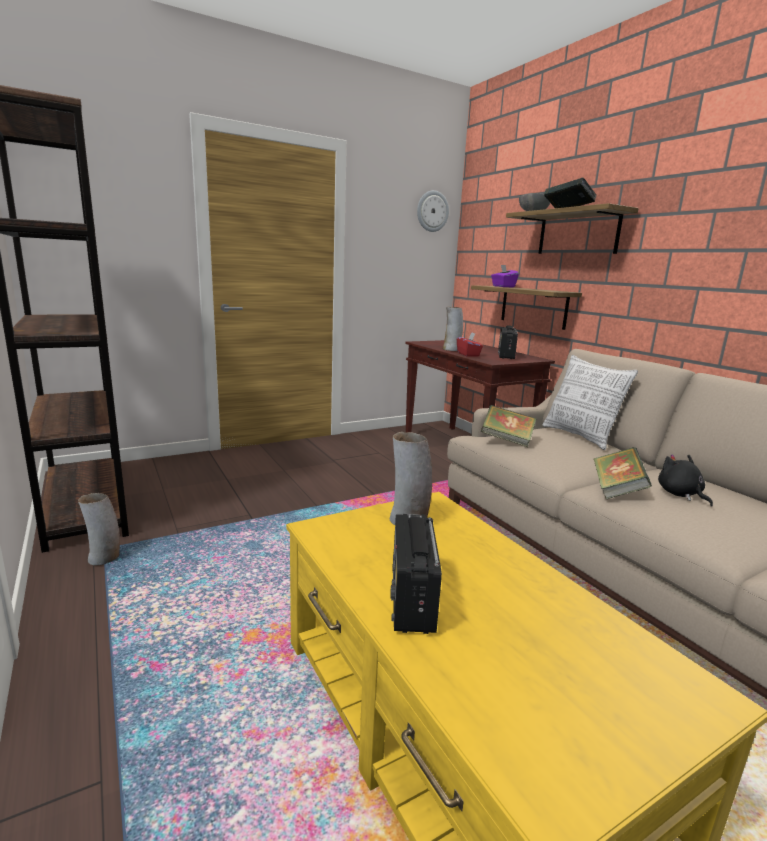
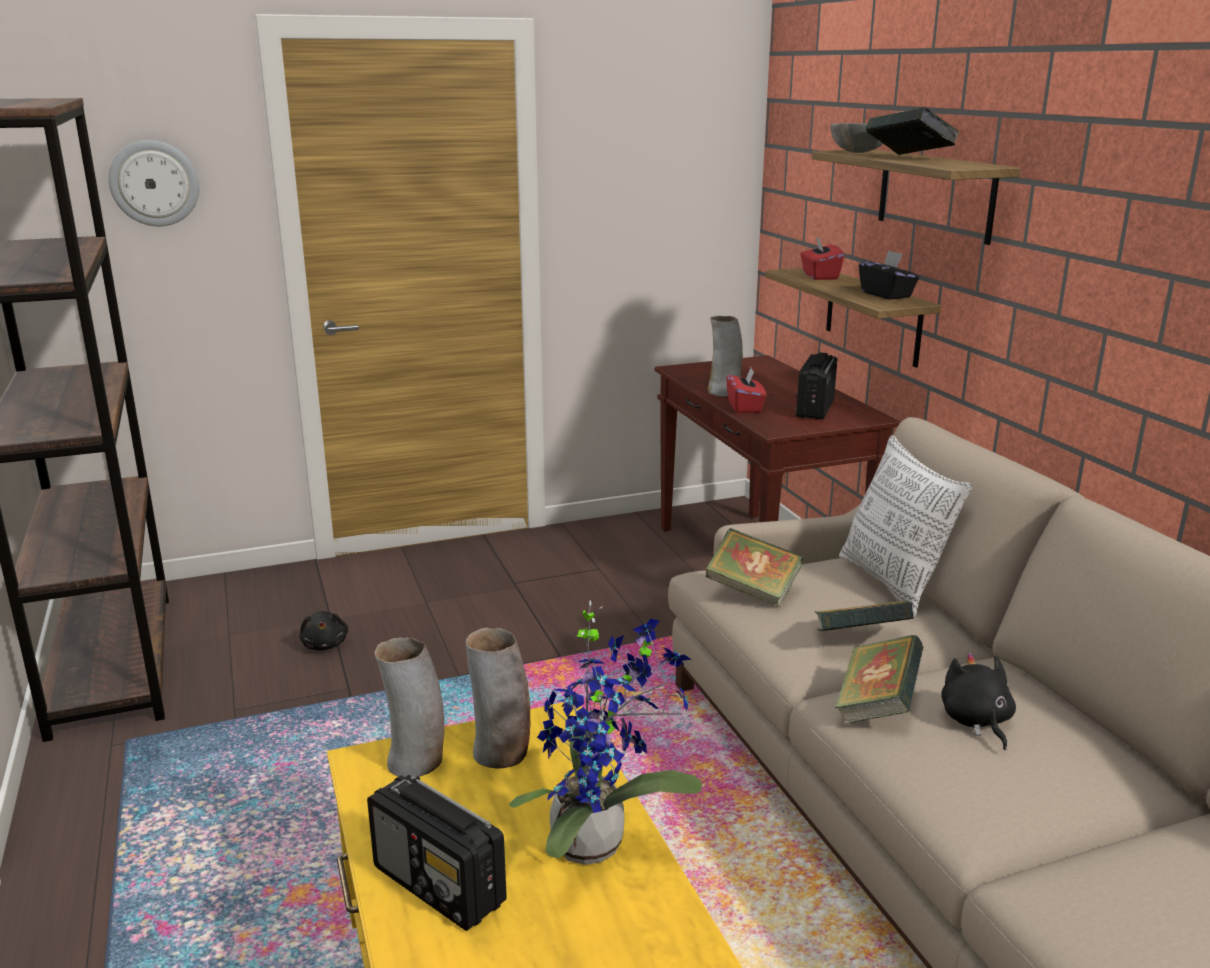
camera: 10 degrees right, 5 degrees up
(104, 558) = (125, 756): vase -> vase (416, 762)
(227, 492) = (325, 644): none -> black plush toy
(412, 599) = (439, 886): radio -> radio turned 60 degrees counterclockwise
(432, 211) = (707, 121): wall clock -> wall clock (154, 183)
(503, 286) = (819, 276): purple tissue box -> red tissue box
(505, 566) = (597, 842): none -> potted plant
(548, 290) = (886, 295): none -> black tissue box
(584, 461) = (859, 642): none -> book

